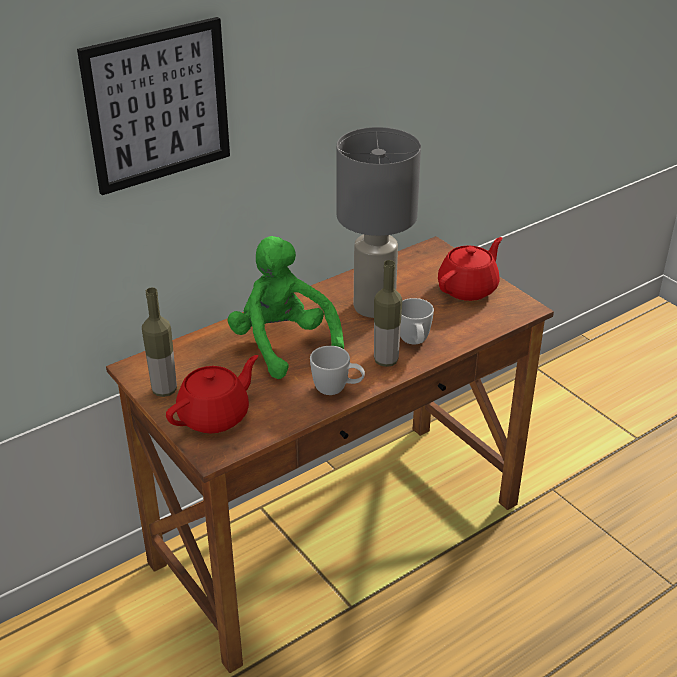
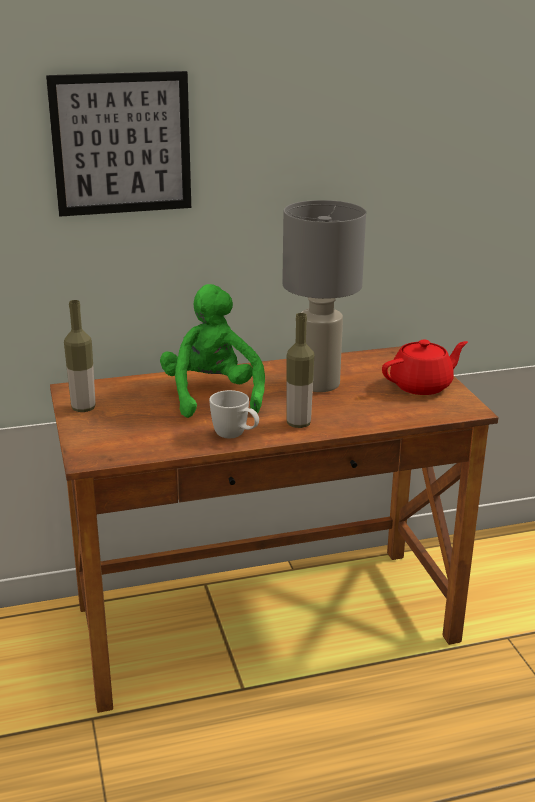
camera: 20 degrees right, 10 degrees down
(215, 416) = (111, 433): red teapot -> none
(414, 343) = (336, 416): white mug -> none

